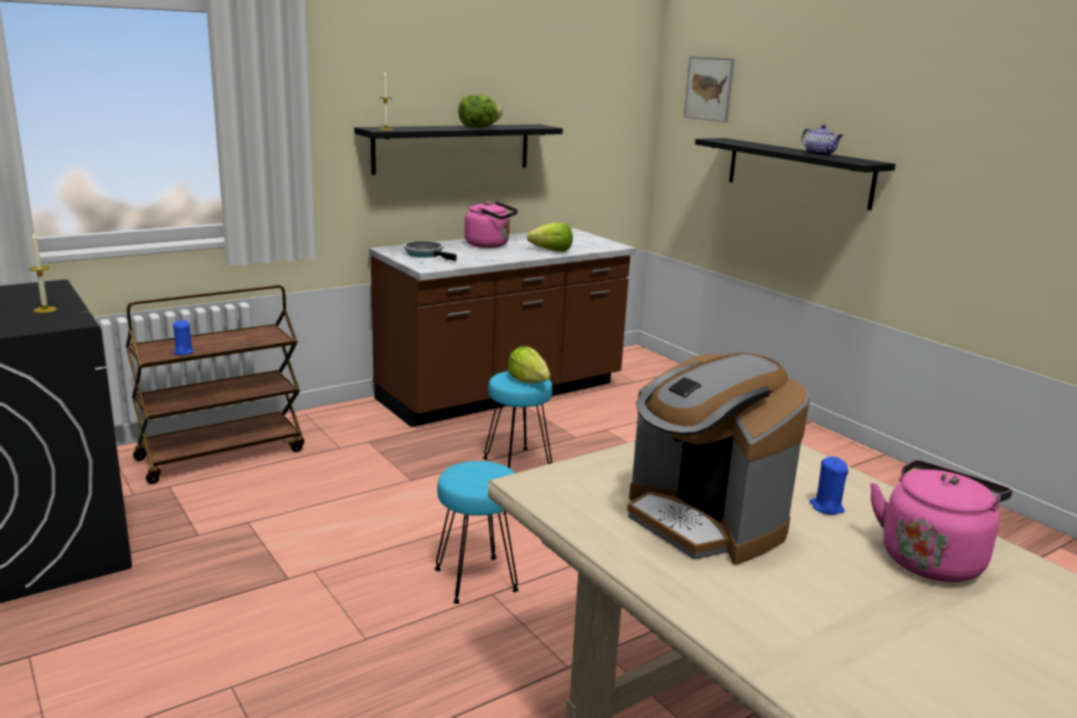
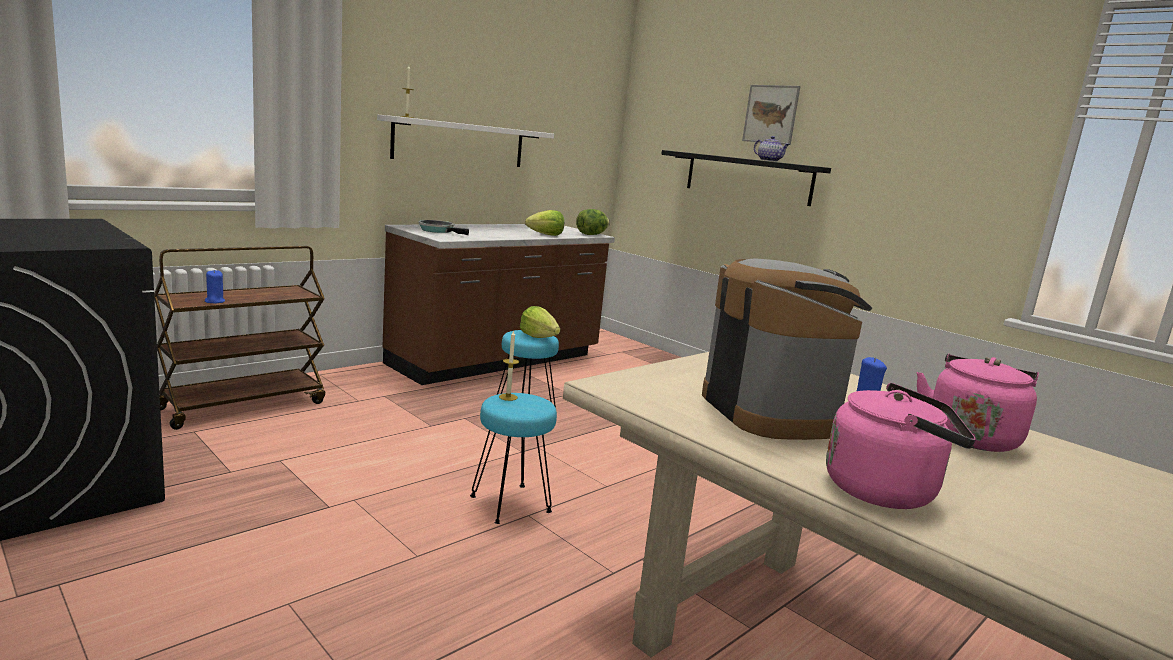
camera: 10 degrees left, 5 degrees down
(45, 309) = (87, 235): candle -> candle (508, 397)
(452, 148) = (460, 143): black shelf -> white shelf
(479, 128) = (485, 125): lettuce -> lettuce (591, 235)
(490, 245) = (491, 229): pink kettle -> pink kettle (886, 491)
(704, 521) = (771, 411): coffee machine -> coffee machine turned 150 degrees counterclockwise
(709, 88) = (670, 112): picture -> picture (771, 114)

